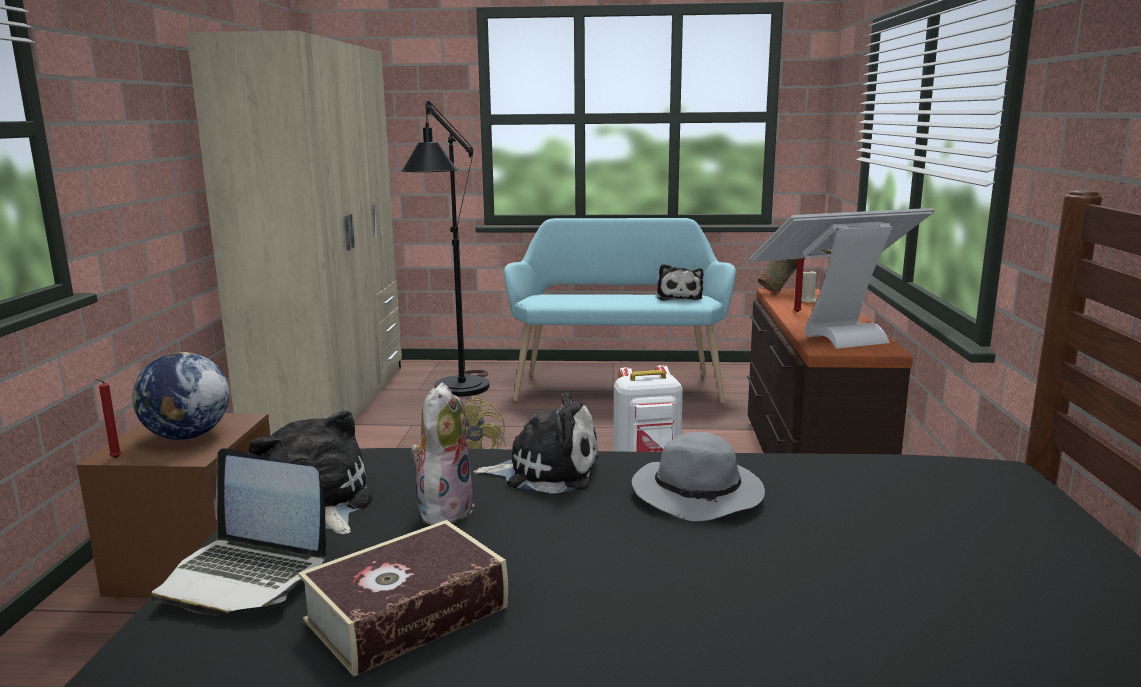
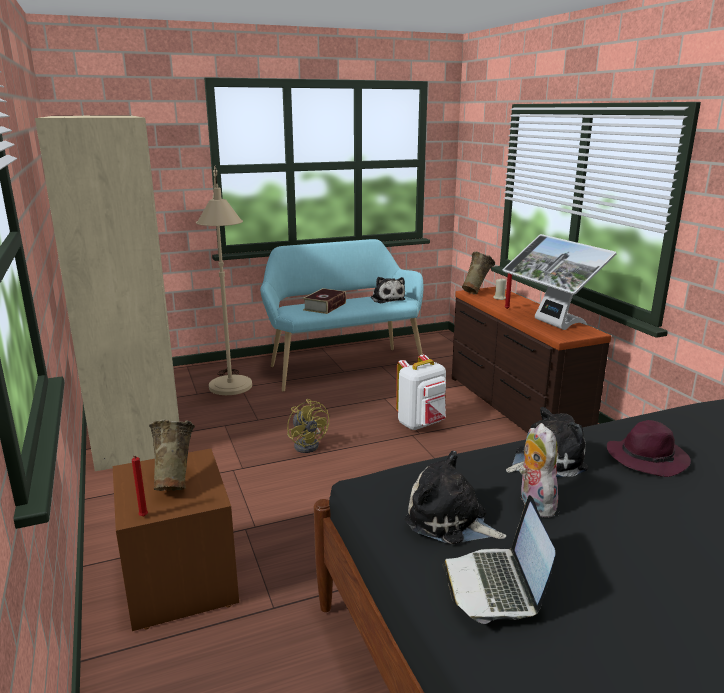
camera: 25 degrees left, 5 degrees up
(186, 436) = (175, 483): globe -> beige vase
(244, 575) = (496, 586): laptop -> laptop turned 90 degrees clockwise
(407, 614) = (626, 580): book -> book (325, 306)
(457, 392) = (231, 391): black floor lamp -> beige floor lamp
(700, 495) = (647, 458): grey hat -> purple hat
(834, 334) = (551, 324): monitor -> monitor turned 75 degrees counterclockwise

